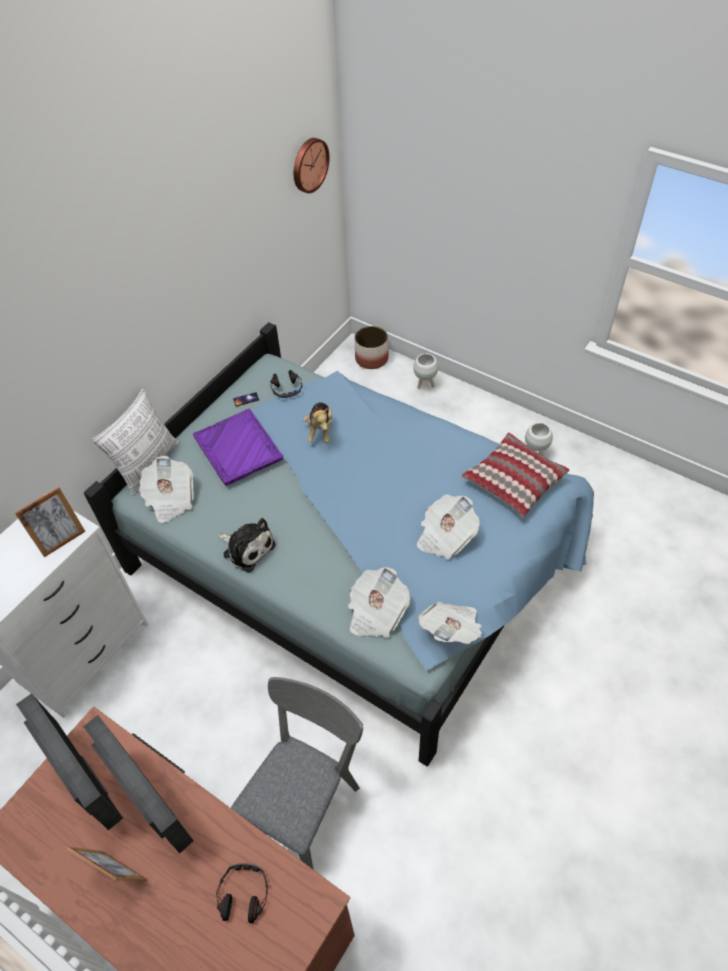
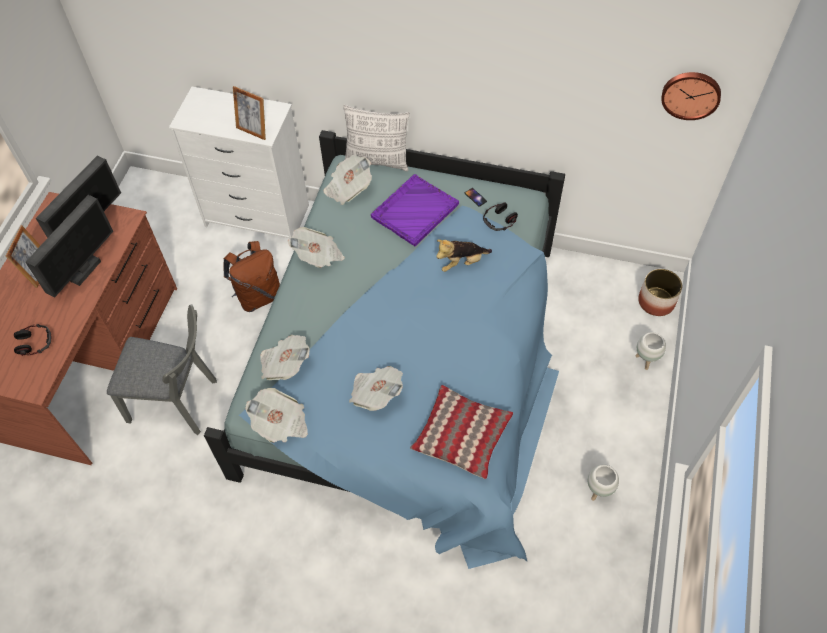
camera: 70 degrees right, 5 degrees up
(200, 677) = (258, 295): none -> brown backpack
(247, 548) = (318, 256): plush toy -> newspaper

